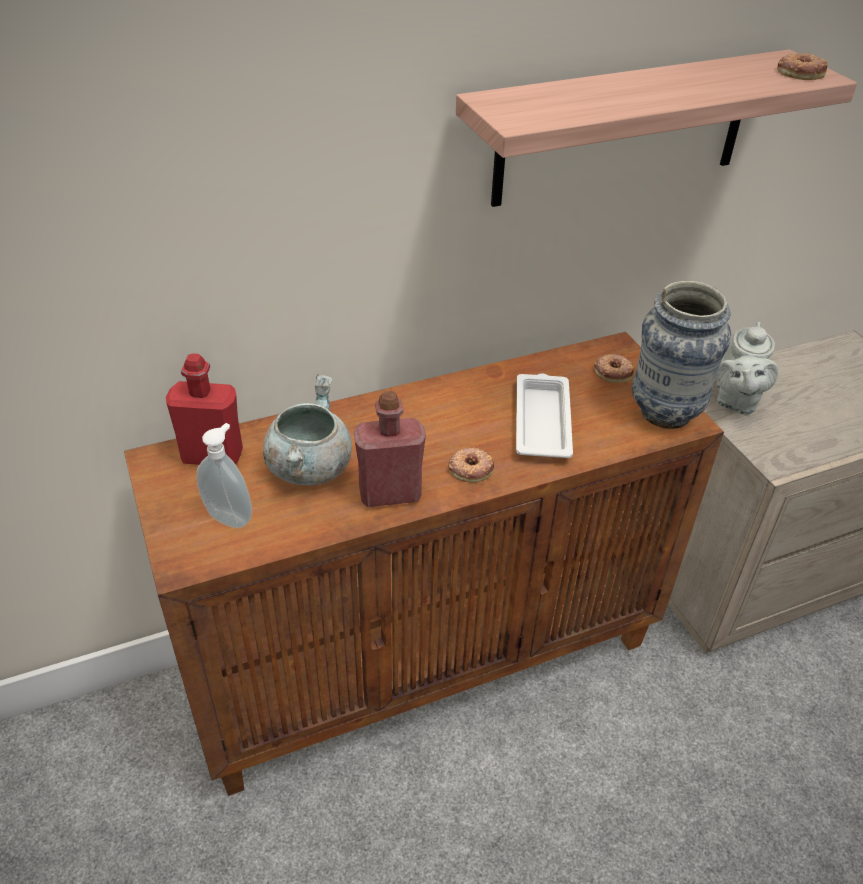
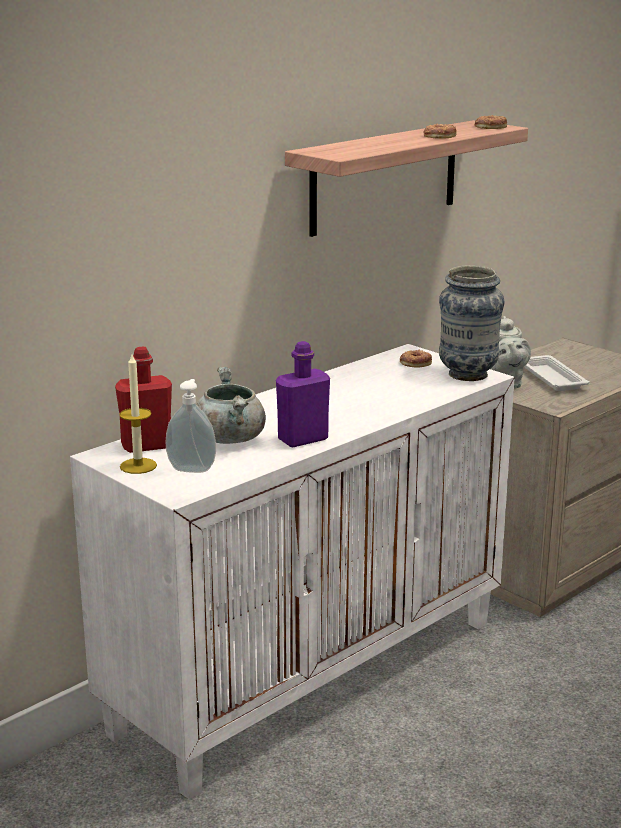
camera: 20 degrees left, 20 degrees down
(178, 493) = (138, 466): none -> candle
(390, 494) = (303, 439): red bottle -> purple bottle
(425, 658) = (310, 674): brown cabinet -> white cabinet
(470, 468) = (351, 419): donut -> donut (439, 136)
(542, 420) = (383, 391): white tray -> white tray (551, 377)

